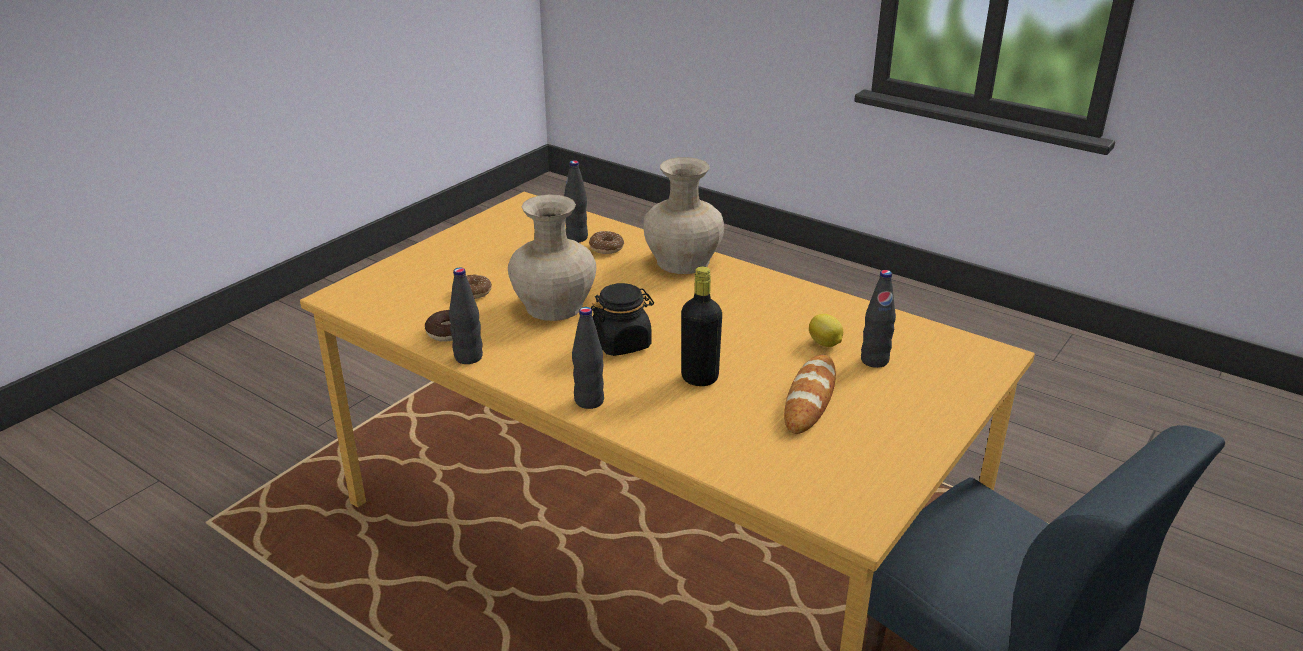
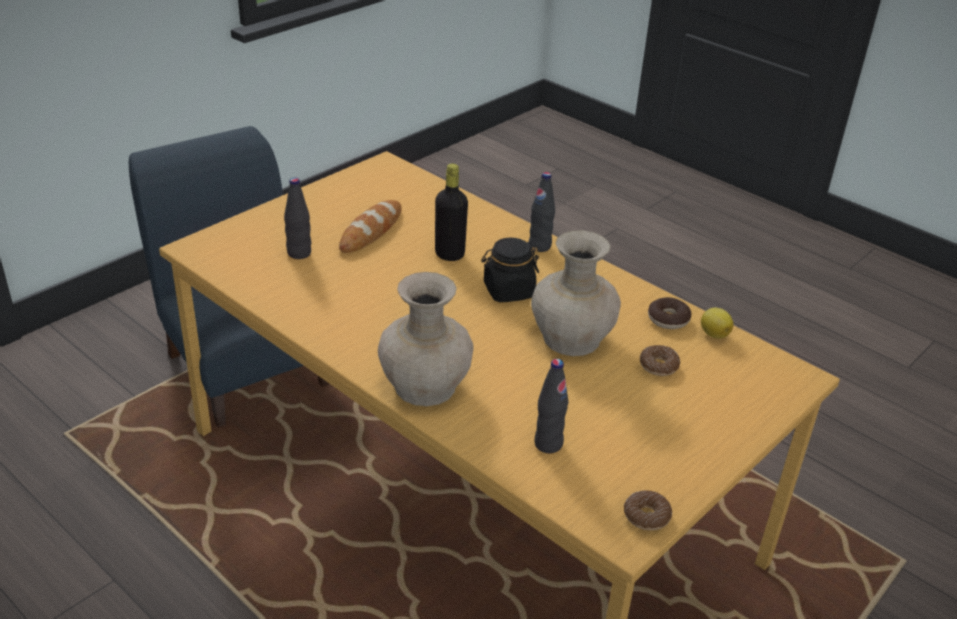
camera: 175 degrees left, 5 degrees up
(468, 357) = (642, 292): black bottle -> none
(606, 248) = (511, 420): donut -> donut (646, 516)
(825, 344) = (330, 272): lemon -> lemon (713, 333)

